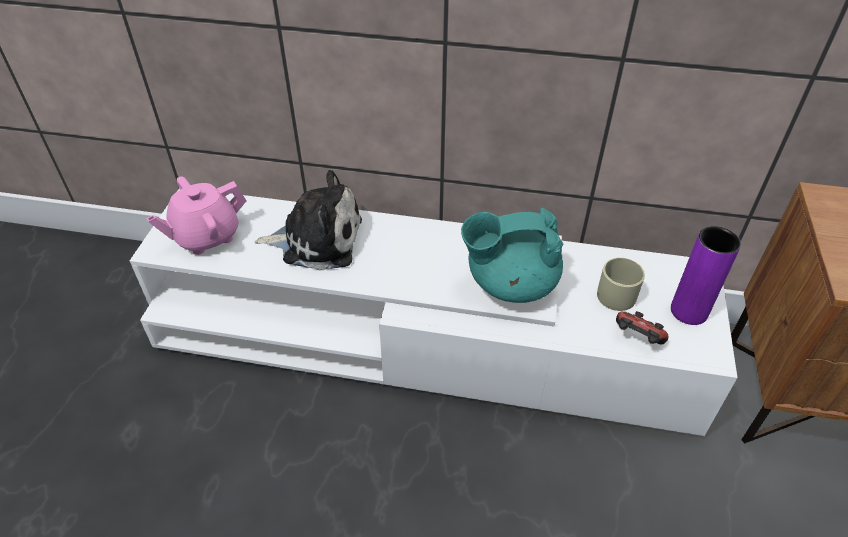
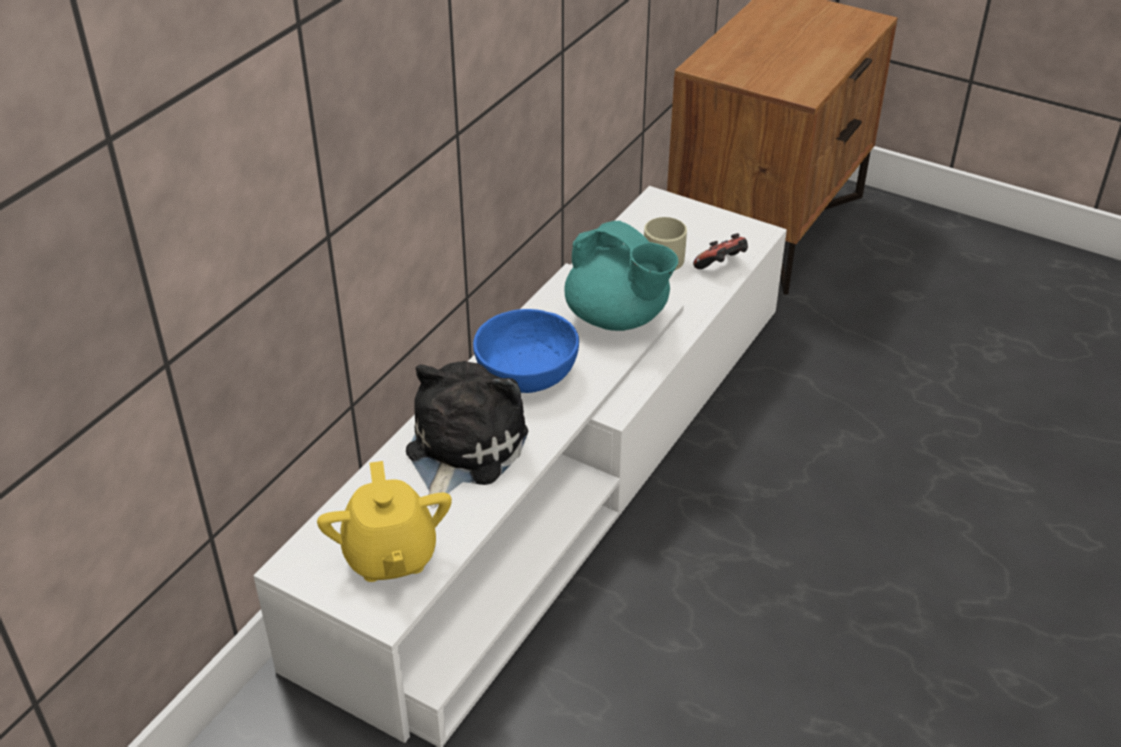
camera: 70 degrees left, 5 degrees down
(206, 236) = (390, 555): pink teapot -> yellow teapot
(414, 249) = (526, 372): none -> blue bowl
(510, 283) = (618, 317): turquoise teapot -> turquoise teapot turned 60 degrees counterclockwise
(689, 311) = (703, 225): purple vase -> none

